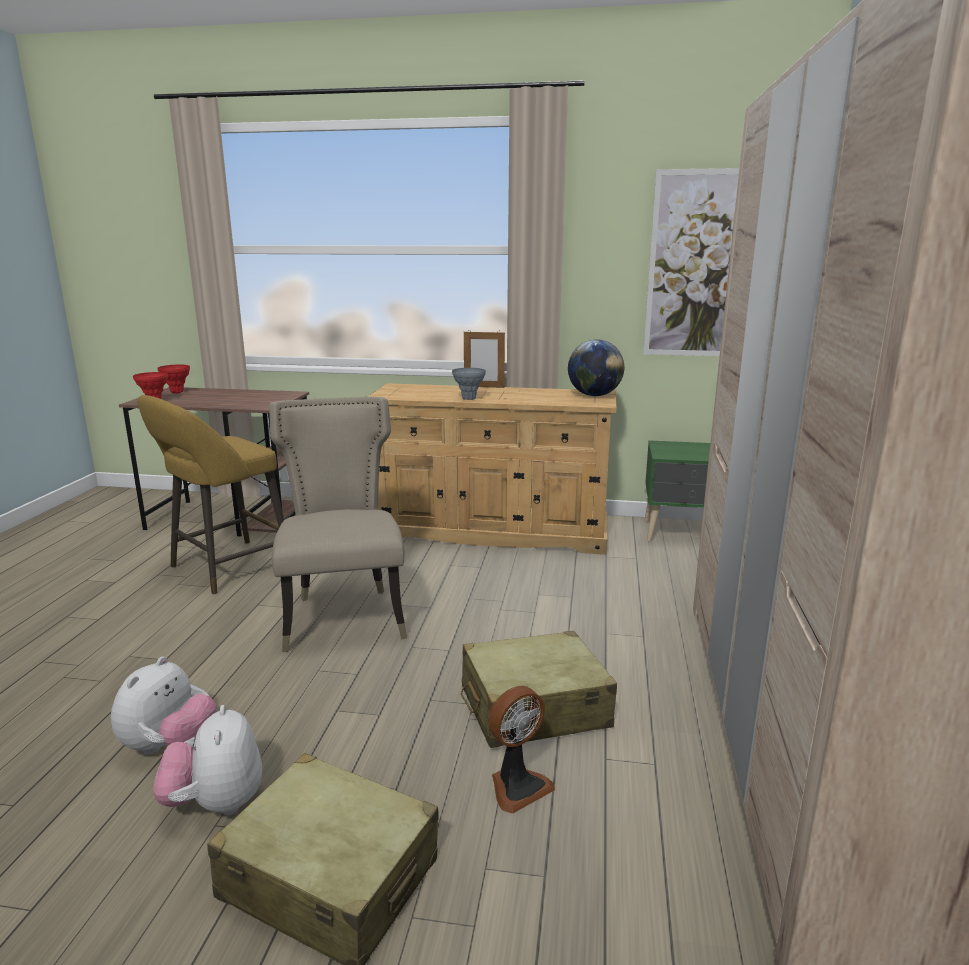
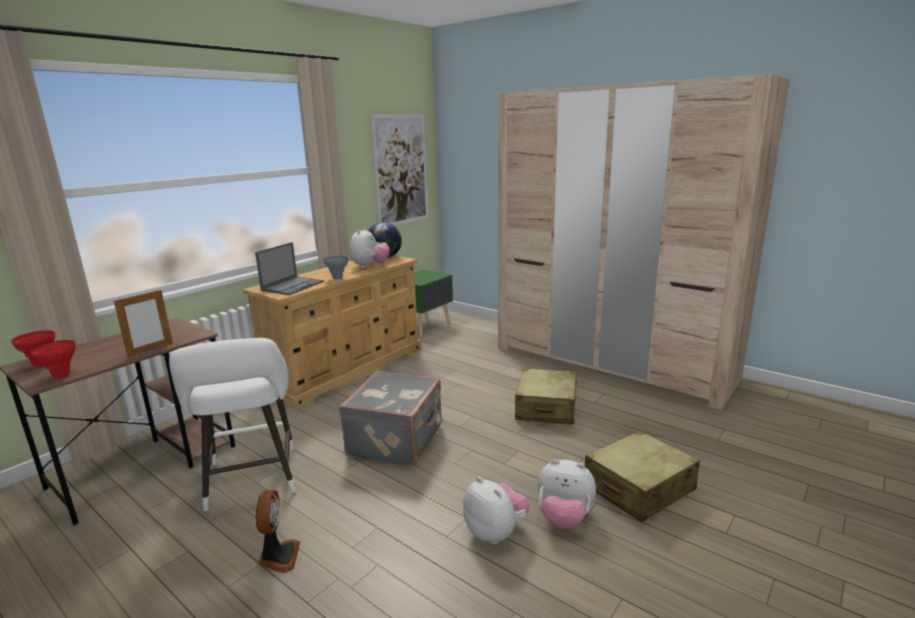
camera: 60 degrees left, 0 degrees up
(225, 569) = (252, 482): yellow stool -> white stool
(344, 616) = (397, 441): beige chair -> grey suitcase
(417, 392) = (293, 286): none -> laptop
(484, 387) = (314, 271): picture frame -> picture frame (150, 350)
(517, 786) = (600, 426): fan -> fan (278, 557)
(539, 398) = (370, 266): none -> plush toy

